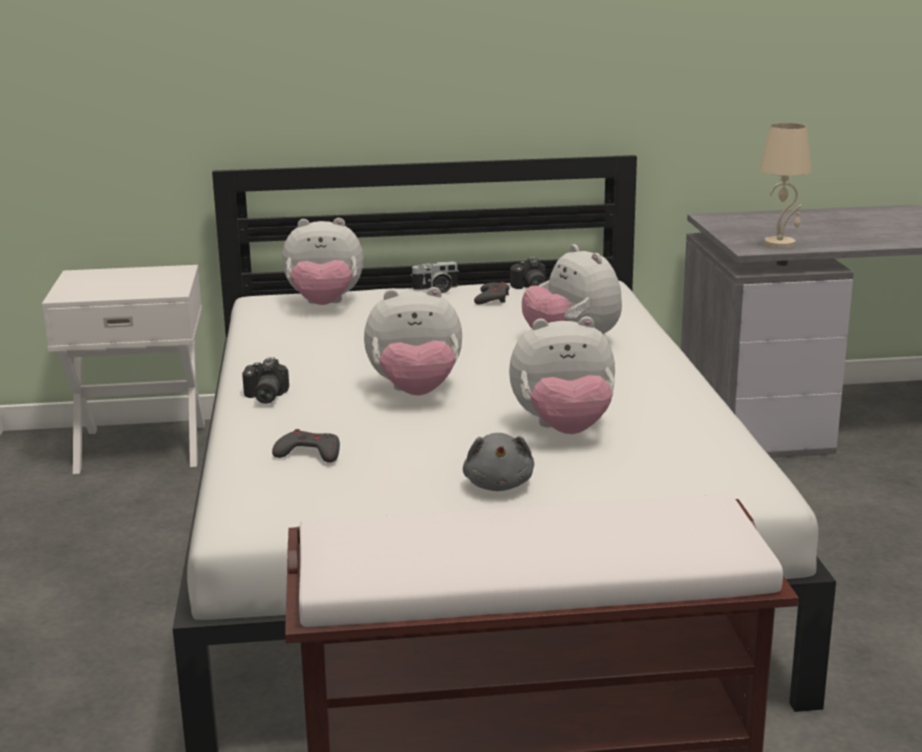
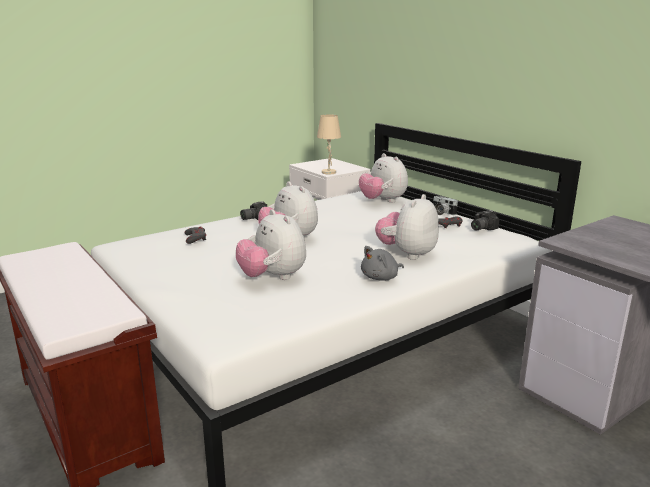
camera: 60 degrees right, 0 degrees up
(499, 485) = (188, 278): grey plush toy -> grey plush toy (381, 278)
(780, 244) = (594, 247): beige table lamp -> beige table lamp (329, 172)

